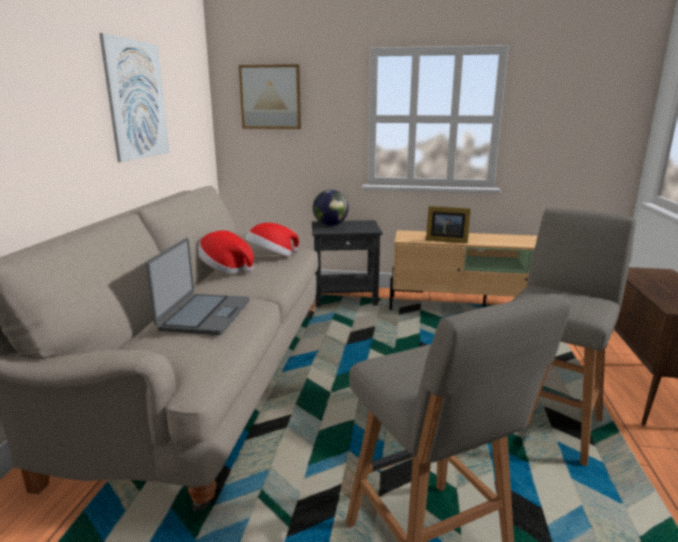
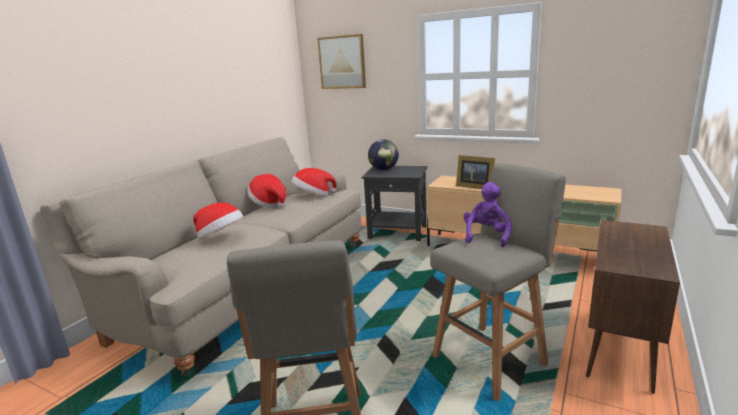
camera: 20 degrees right, 0 degrees up
(137, 100) = (218, 75): picture -> none
(204, 315) = (221, 238): laptop -> hat
(548, 288) = (486, 236): none -> purple plush toy

